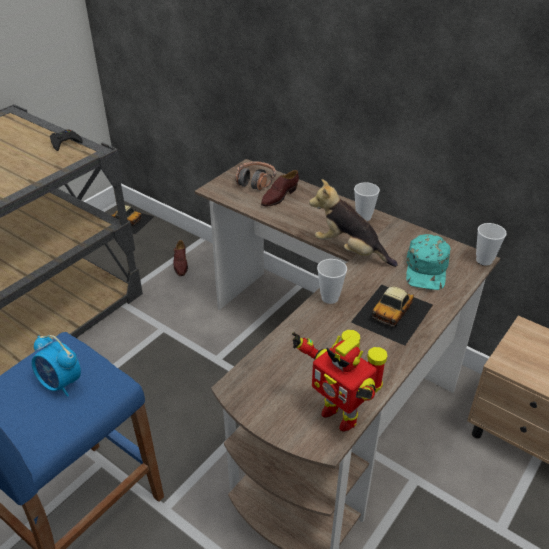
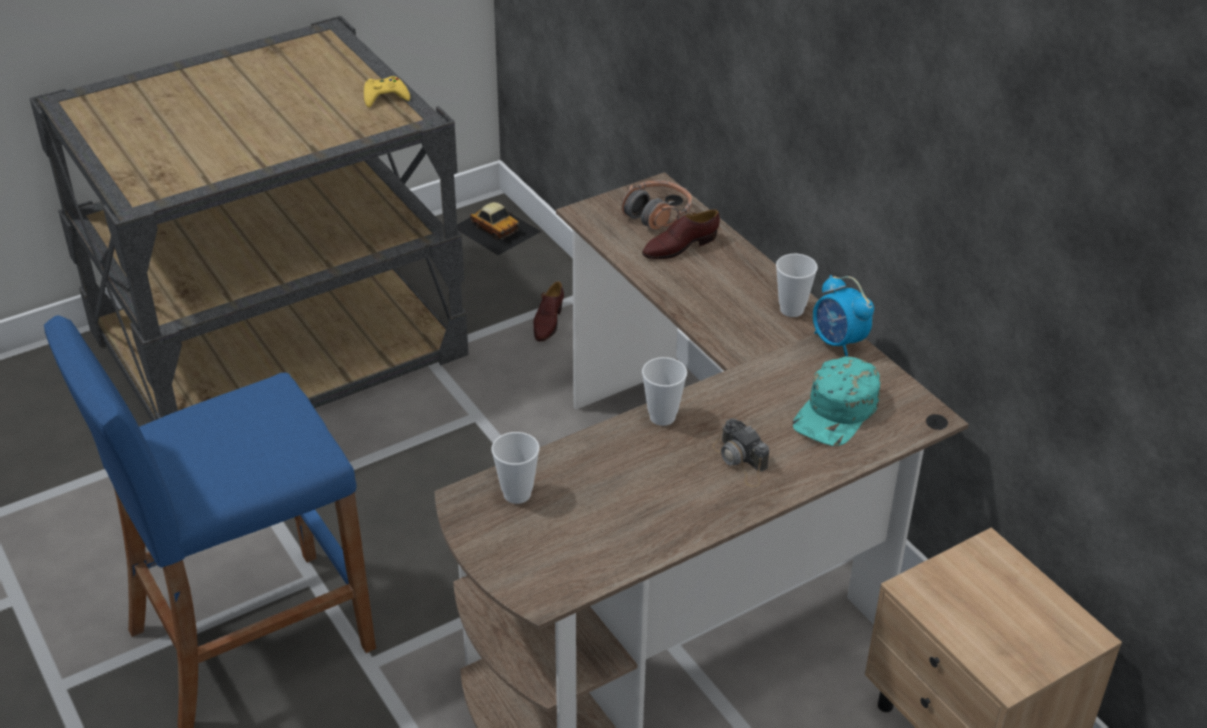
camera: 20 degrees right, 0 degrees up
(61, 383) = (253, 436): alarm clock -> alarm clock (838, 342)
(65, 143) = (385, 96): black game controller -> yellow game controller
(340, 414) = (582, 568): toy robot -> none
(350, 250) = (736, 356): plush toy -> none
(393, 313) = (741, 461): toy car -> camera
(484, 260) = (937, 421): cup -> cup (517, 494)

